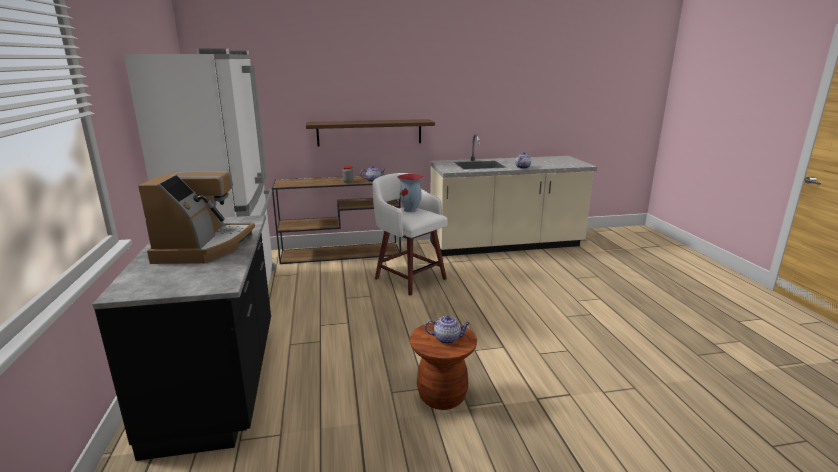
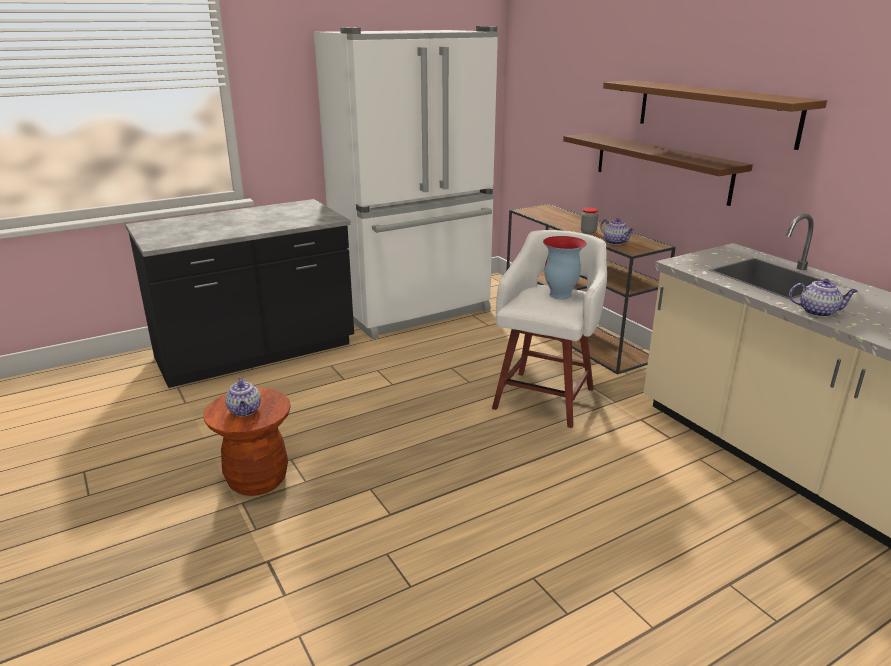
camera: 70 degrees right, 5 degrees up
(204, 247) = (243, 222): coffee machine -> none
(401, 96) = (714, 112): none -> brown shelf

